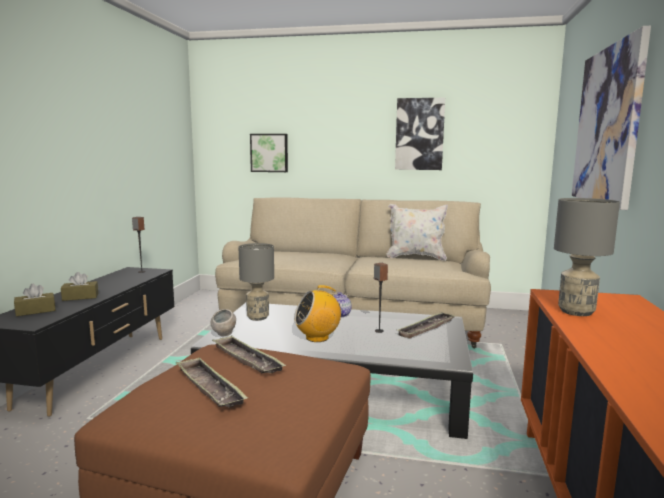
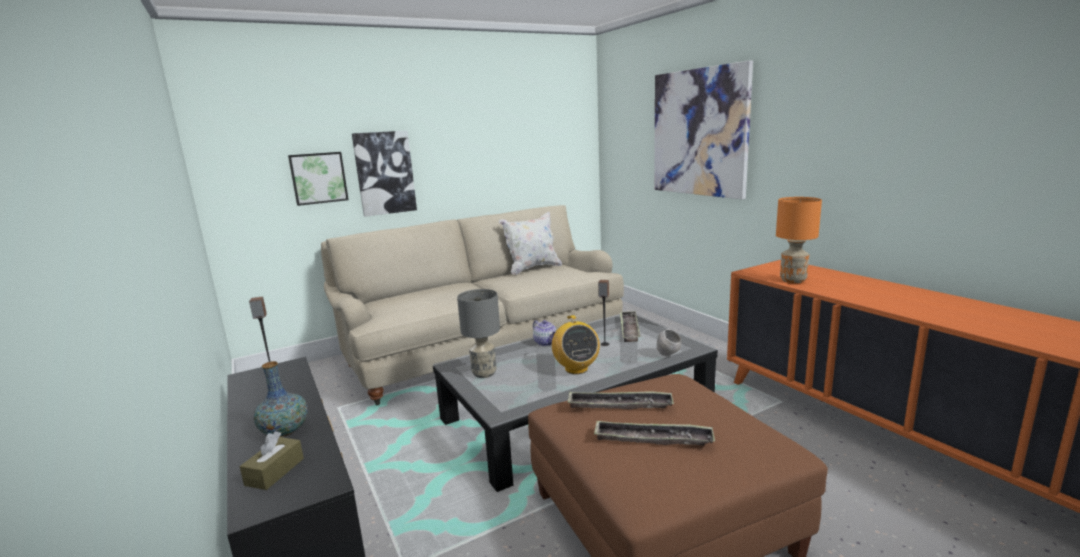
camera: 40 degrees left, 5 degrees up
(80, 297) = (285, 431): brown tissue box -> vase
(224, 336) = (497, 402): grey bowl -> grey bowl (668, 355)
(317, 338) = (576, 369): radio -> radio turned 45 degrees counterclockwise
(419, 134) = (490, 142): picture -> picture (384, 173)
(576, 311) = (792, 280): grey table lamp -> orange table lamp

